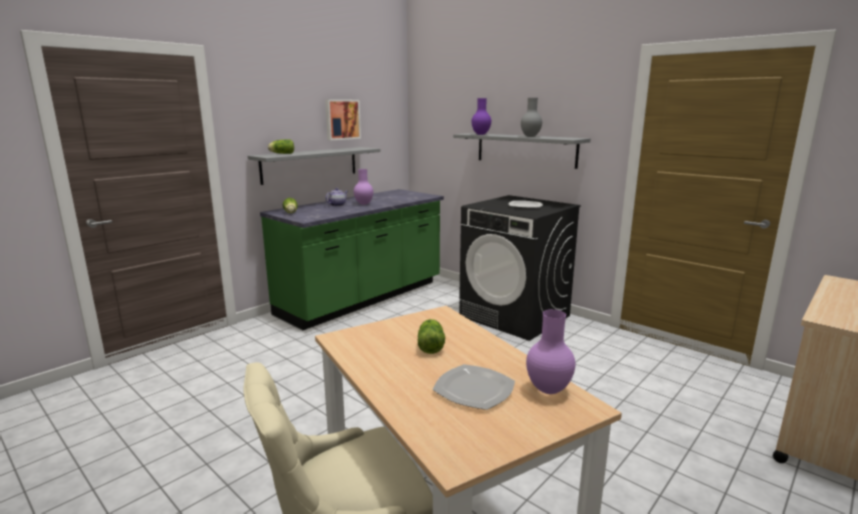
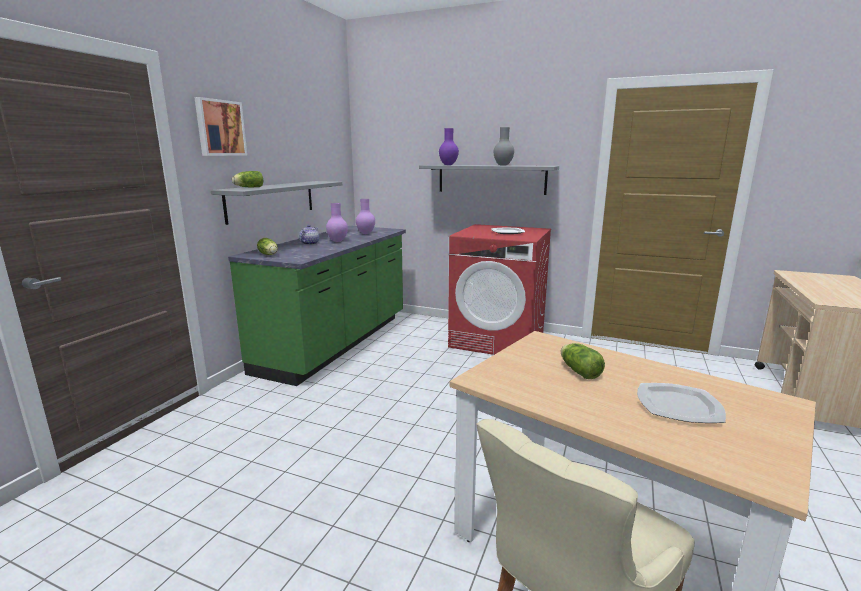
camera: 20 degrees left, 0 degrees up
(342, 119) = (298, 150): picture -> picture (220, 128)
(515, 316) = (498, 340): black washing machine -> red washing machine
(547, 389) = (735, 393): purple vase -> purple vase (365, 233)

